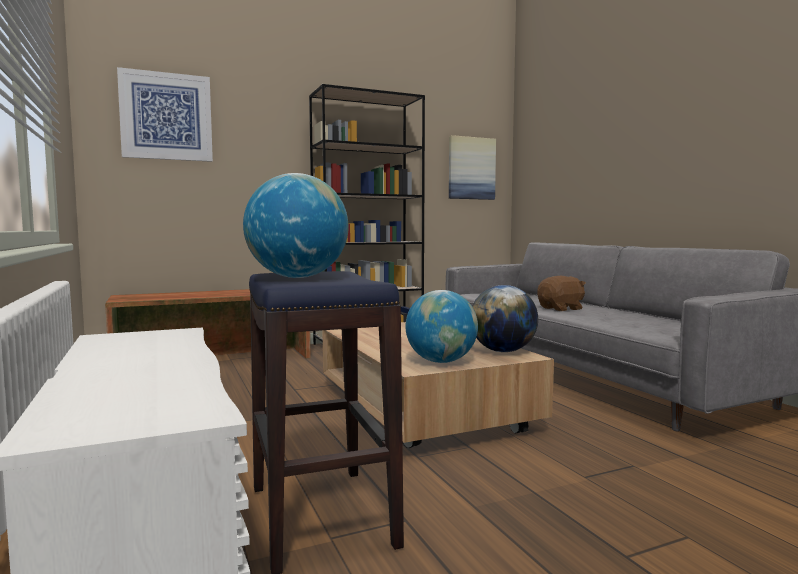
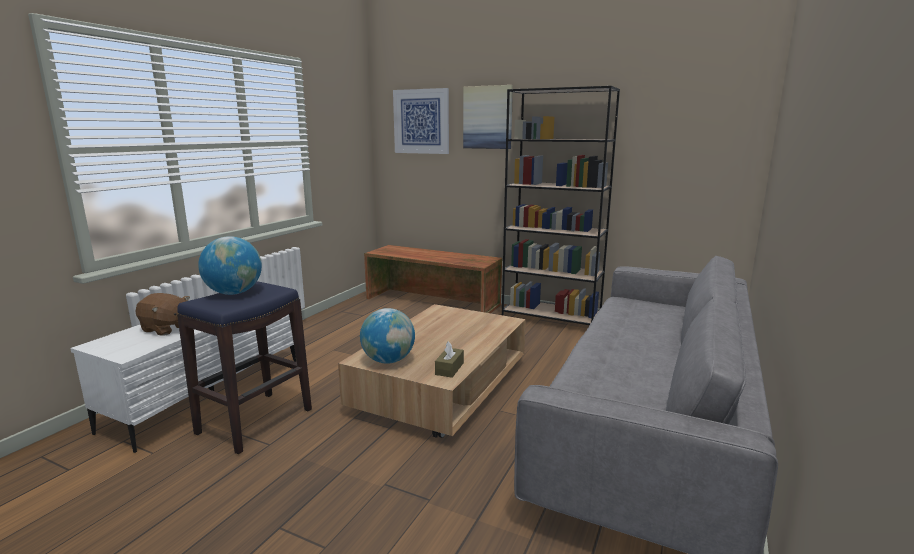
camera: 50 degrees right, 10 degrees up
(471, 168) = (703, 153): picture -> picture (488, 117)
(503, 351) = (449, 369): globe -> brown tissue box
(561, 309) = (616, 346): brown plush toy -> brown plush toy (166, 329)

